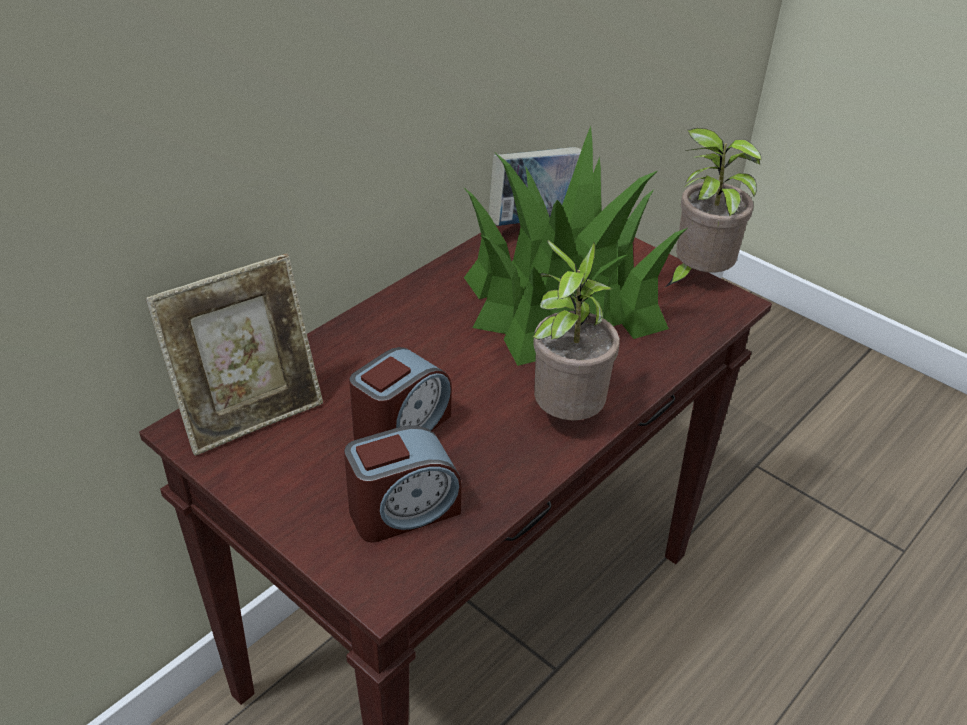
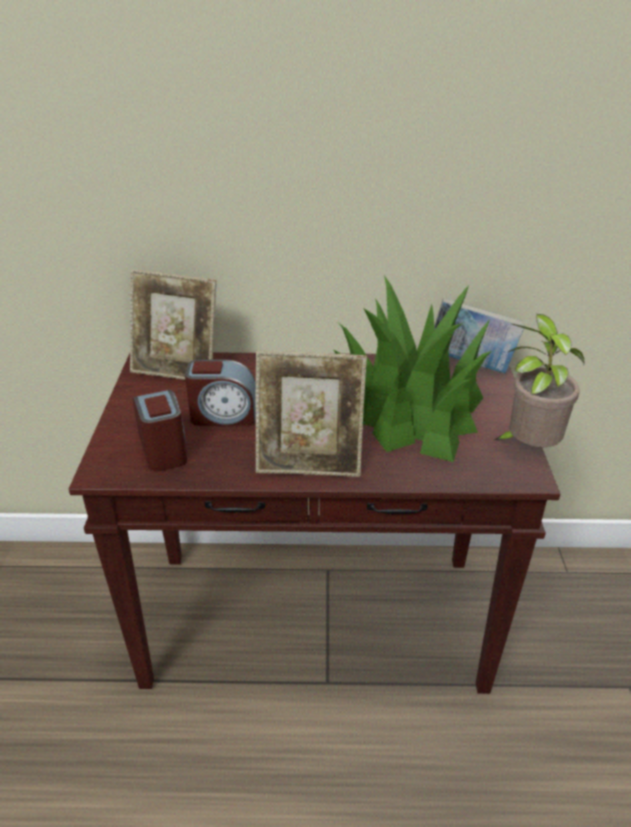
camera: 50 degrees right, 5 degrees down
(403, 510) = (163, 448): alarm clock -> alarm clock turned 135 degrees counterclockwise
(564, 415) = (309, 462): potted plant -> picture frame

